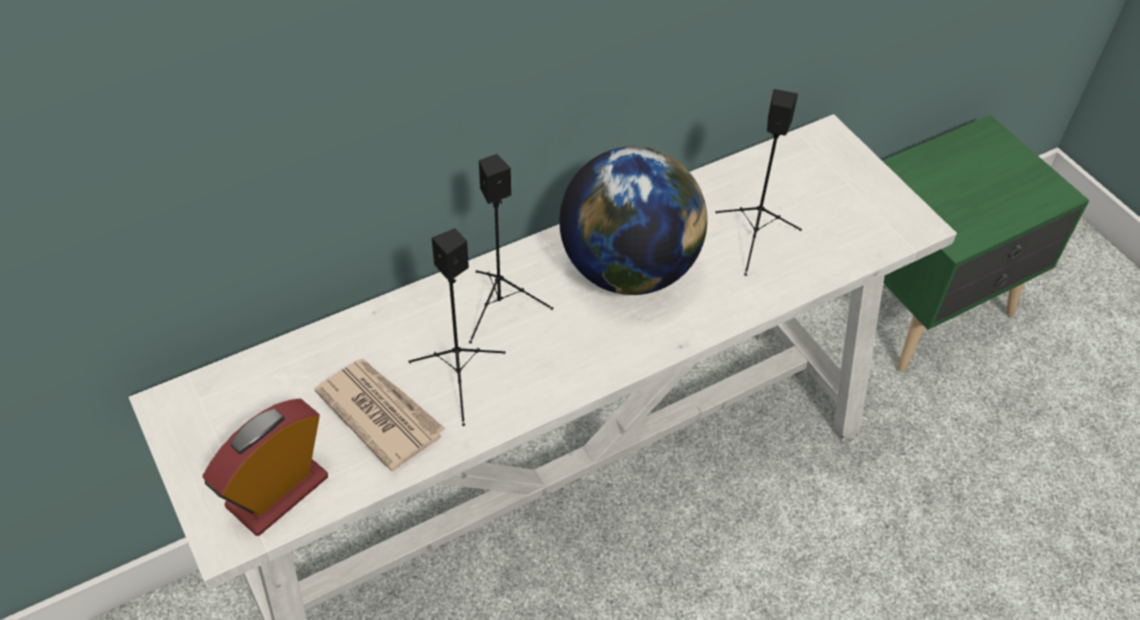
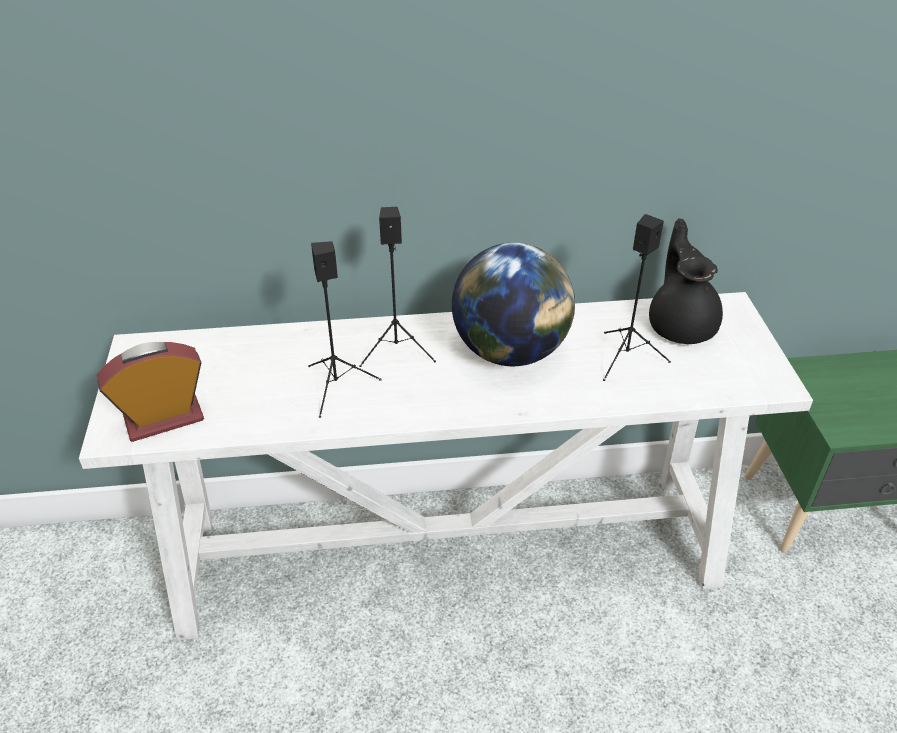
camera: 25 degrees right, 10 degrees down
(380, 413) = (266, 392): newspaper -> none
(790, 178) = (681, 325): none -> black teapot

